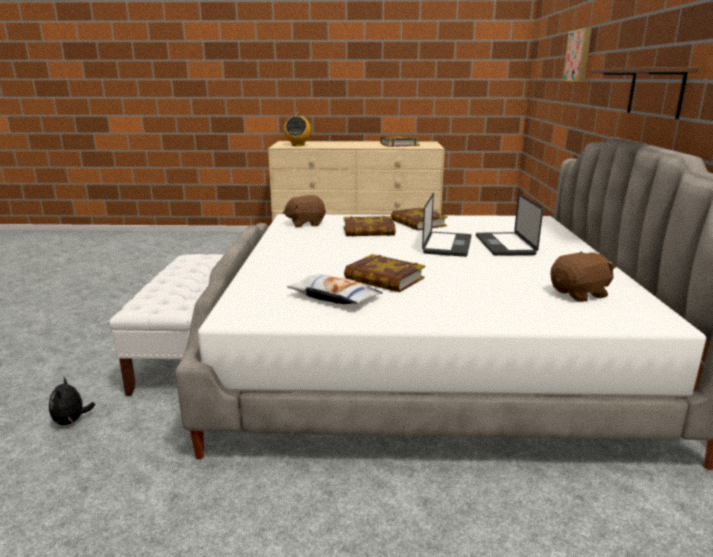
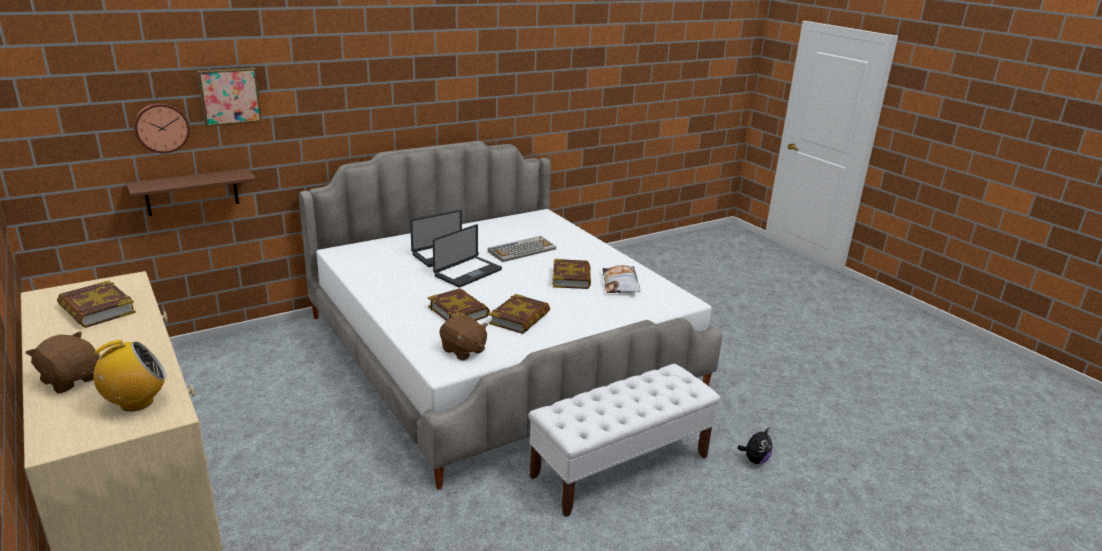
camera: 125 degrees left, 5 degrees up
(418, 223) = (404, 297): book -> book (520, 318)
(447, 245) = (468, 273): laptop -> laptop turned 150 degrees clockwise
(496, 276) = (522, 250): none -> keyboard
(557, 80) = (161, 127): none -> wall clock
(580, 294) = (526, 229): brown plush toy -> brown plush toy (72, 379)
(655, 92) = (407, 113): brown shelf -> brown shelf (192, 192)

